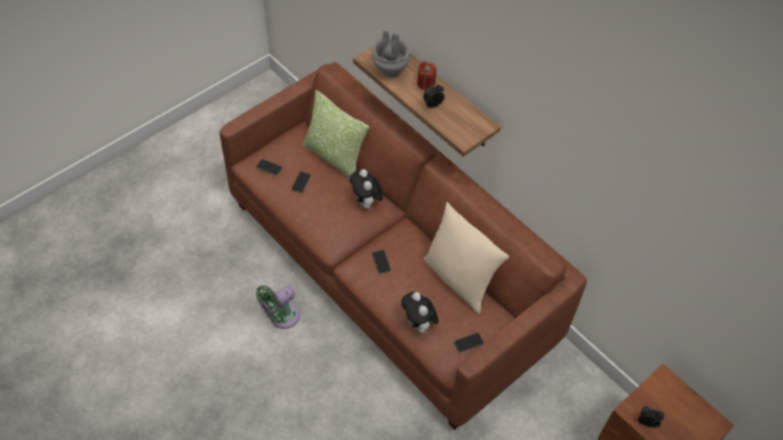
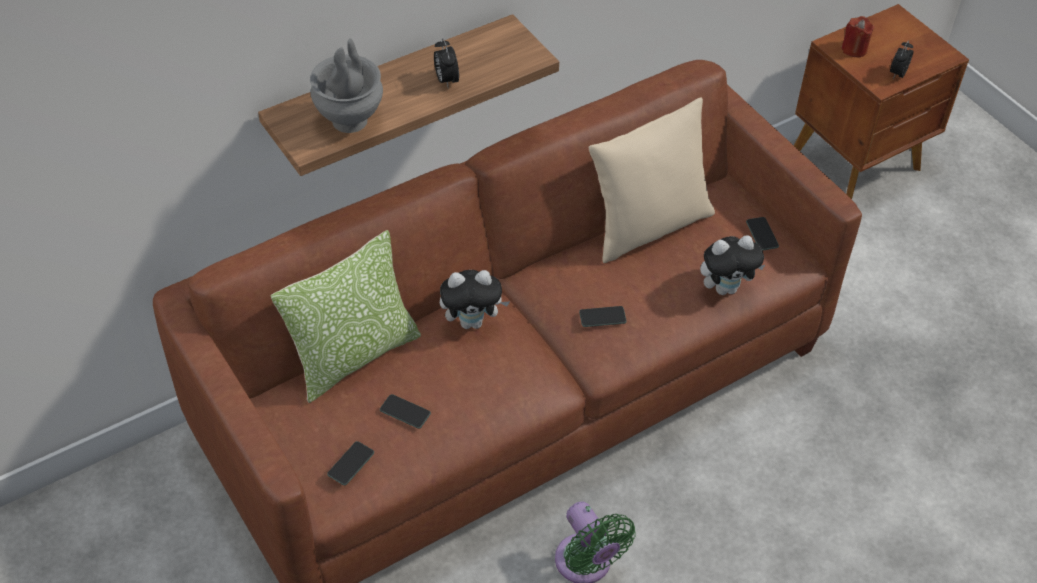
camera: 80 degrees left, 5 degrees down
(426, 83) = (394, 81): red candle -> red candle (854, 49)

